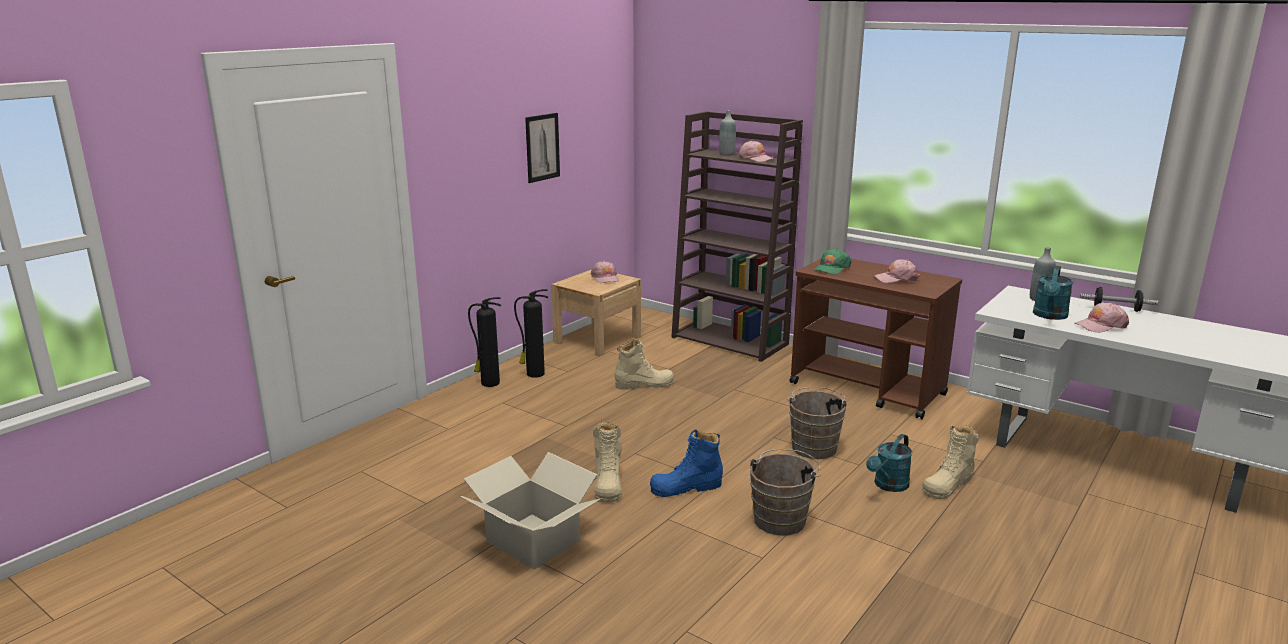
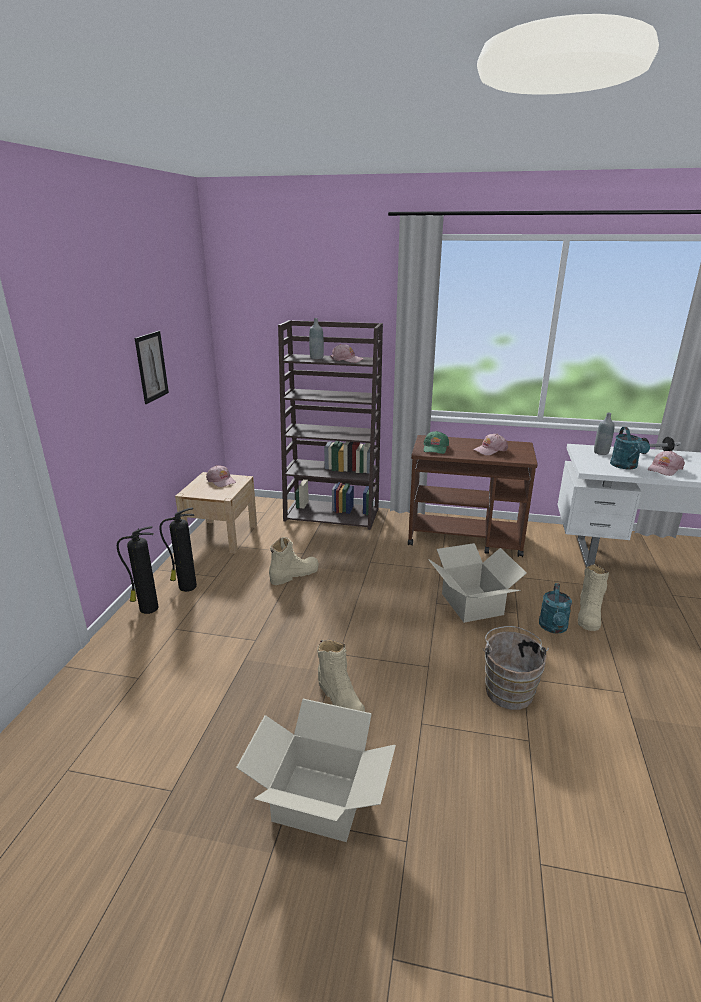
camera: 25 degrees left, 5 degrees up
(686, 487) = (410, 680): blue boot -> none
(814, 446) = (472, 603): brown bucket -> cardboard box

